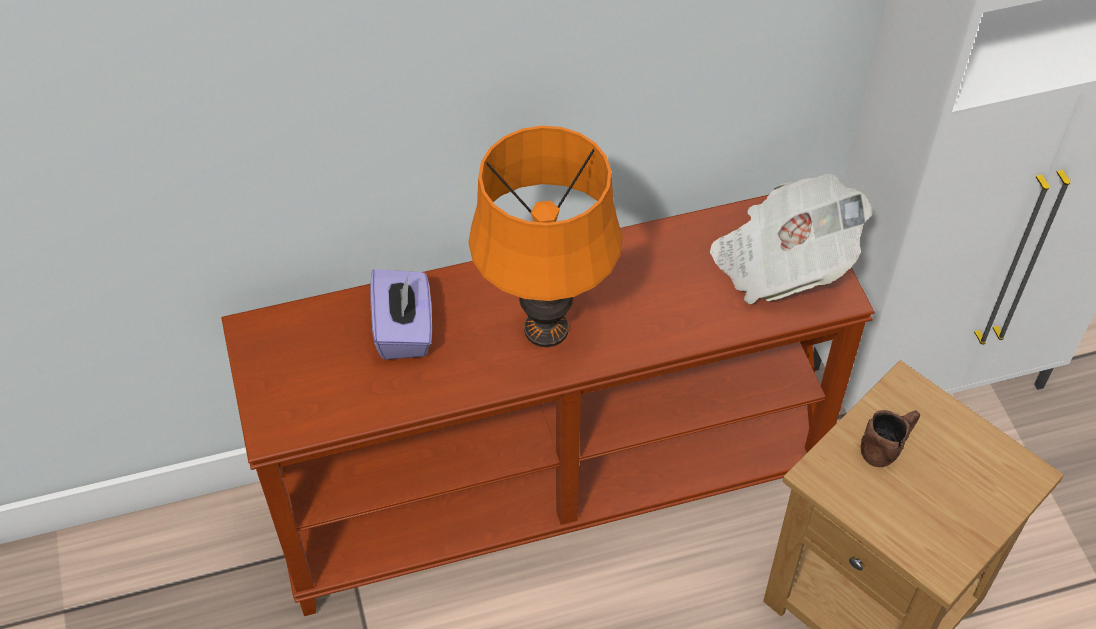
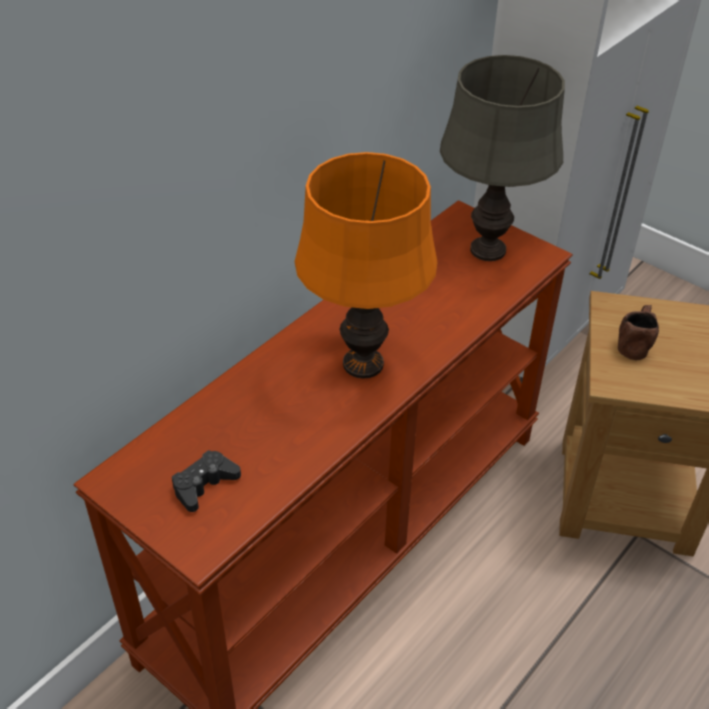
camera: 35 degrees left, 10 degrees down
(318, 375) = (204, 485): none -> black game controller
(404, 330) = (250, 417): purple tissue box -> none
(783, 262) = (487, 250): newspaper -> grey table lamp

